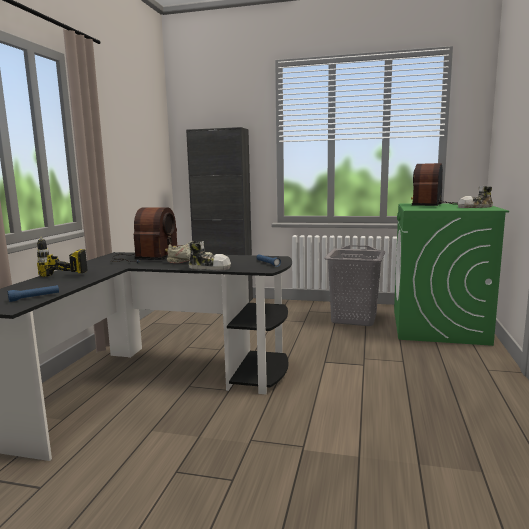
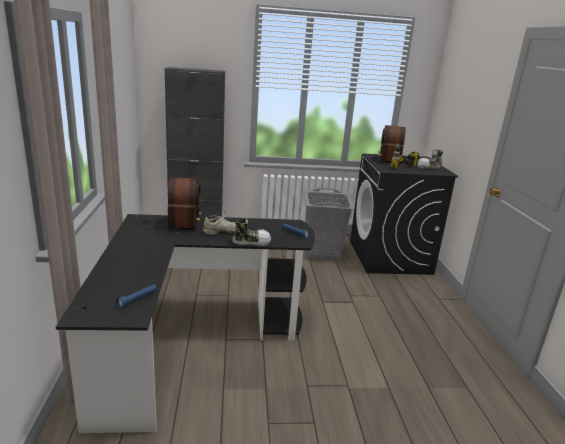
camera: 20 degrees left, 10 degrees up
(56, 279) = (124, 267): power drill -> power drill (408, 170)
(438, 327) = (390, 257): green washing machine -> black washing machine

